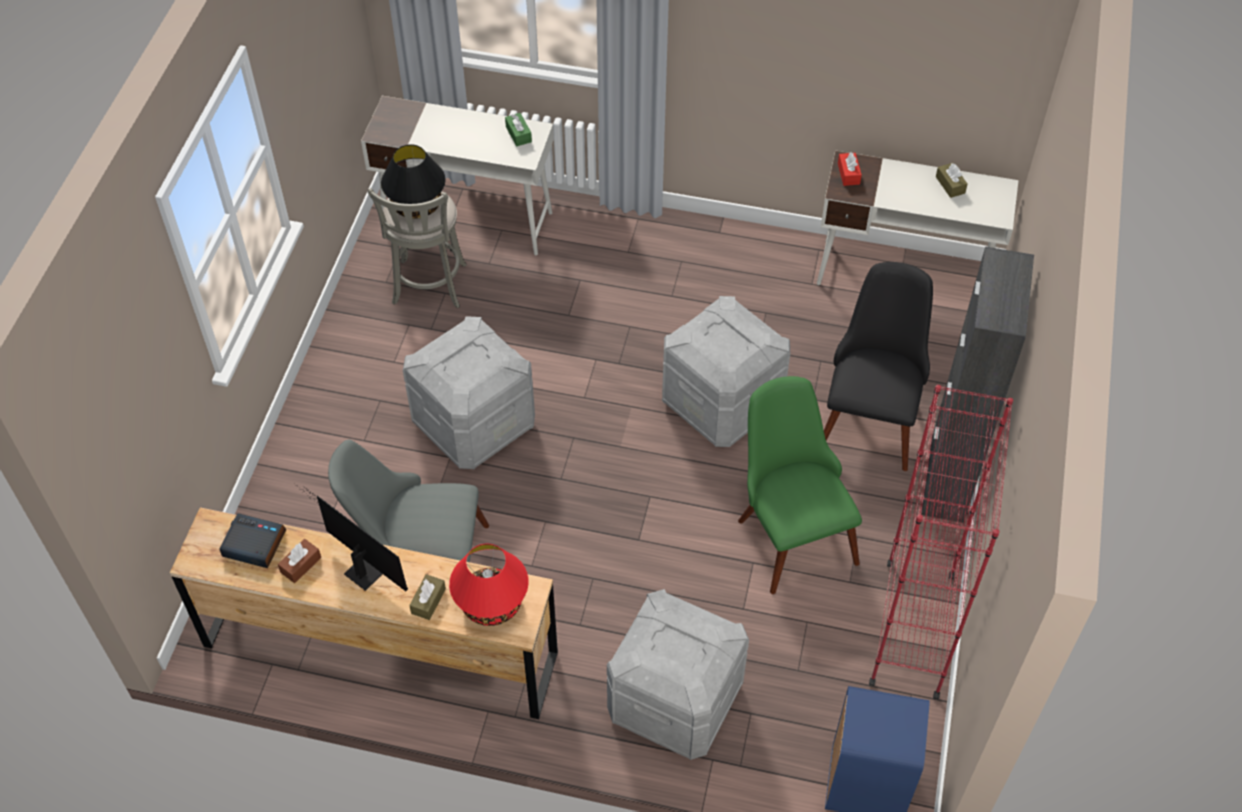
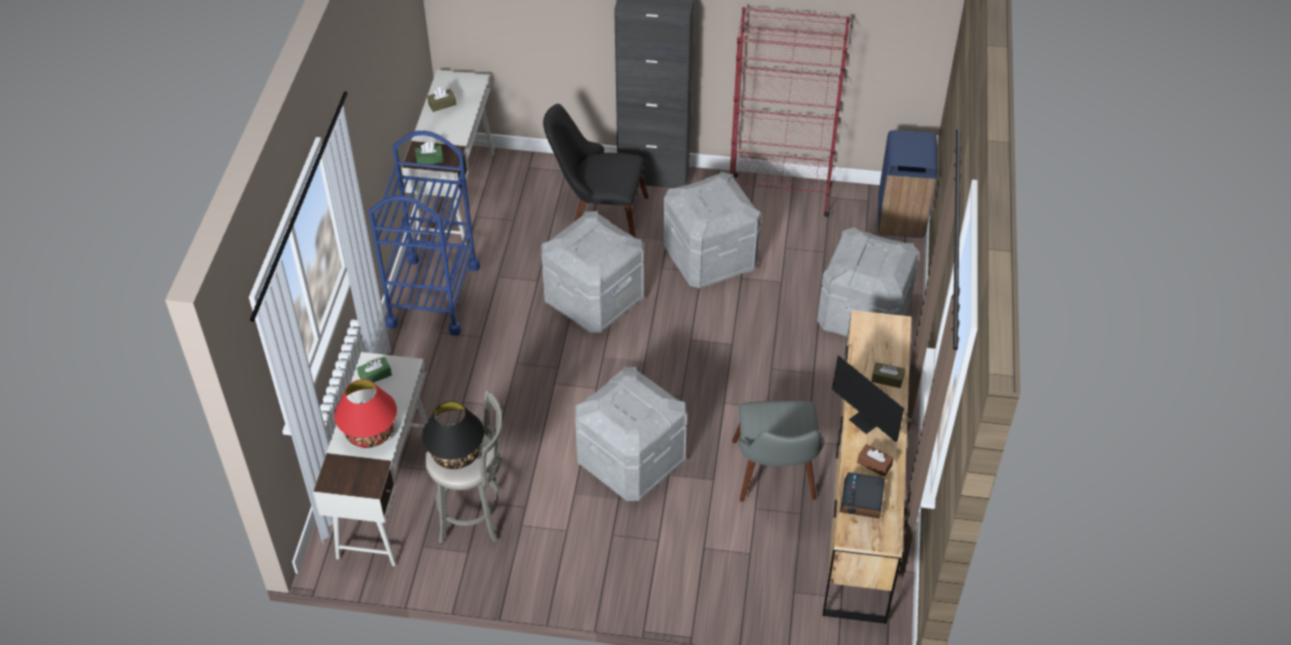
camera: 95 degrees left, 5 degrees down
(362, 568) = (868, 424): monitor -> monitor turned 75 degrees counterclockwise
(491, 603) = (880, 342): red table lamp -> red table lamp (369, 433)
(738, 255) = (433, 295): none -> blue cart
(789, 529) = (709, 258): green chair -> grey storage box
(848, 174) = (429, 159): red tissue box -> green tissue box

